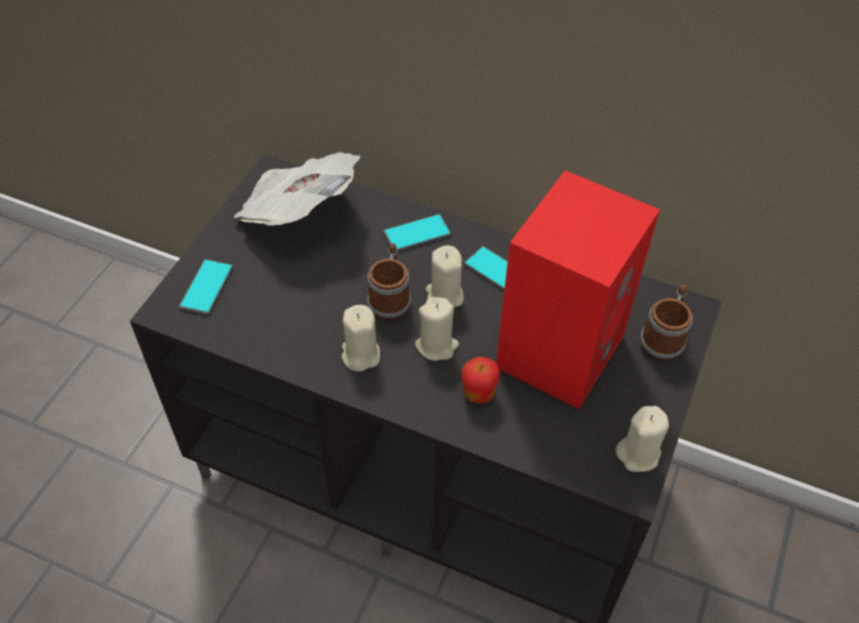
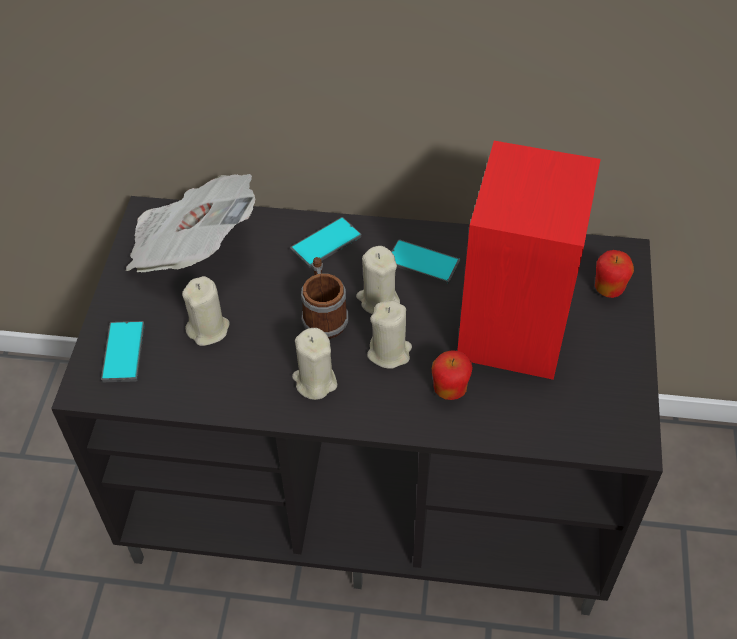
camera: 15 degrees left, 0 degrees up
(638, 454) = (626, 408): beige candle -> beige candle (208, 329)
(663, 338) = (608, 289): mug -> apple

